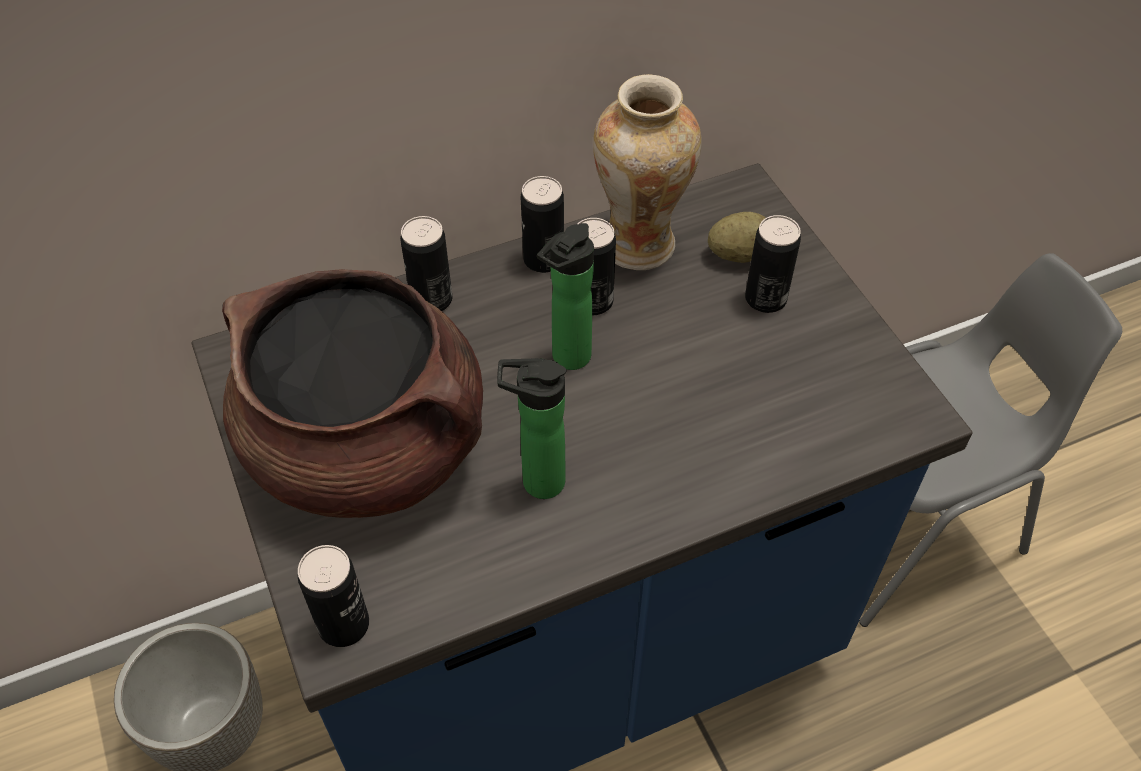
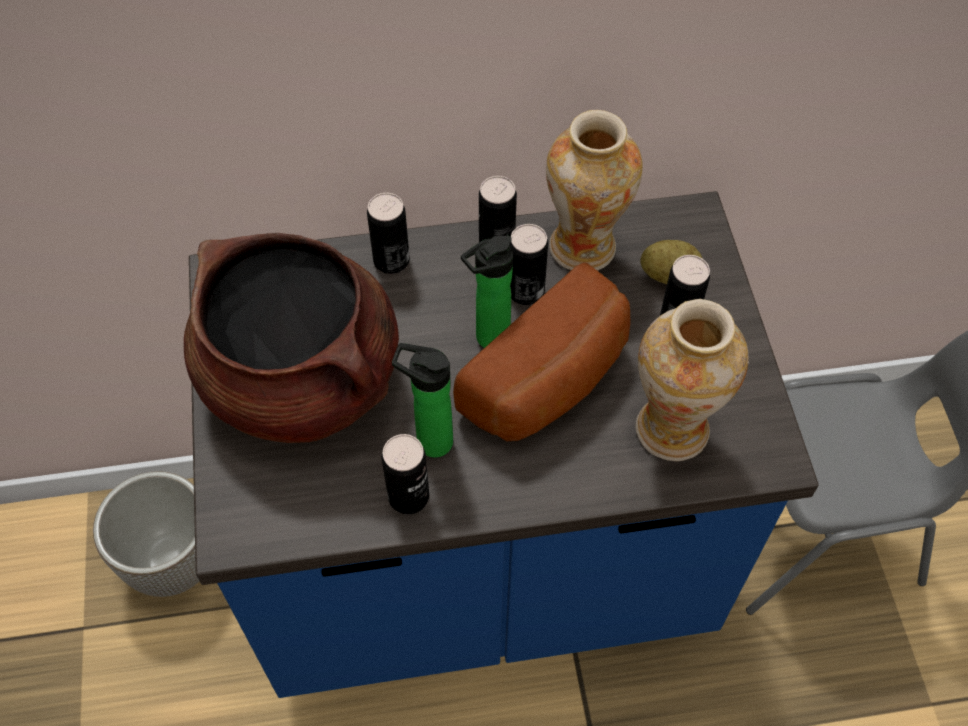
camera: 15 degrees right, 5 degrees up
(344, 624) = (242, 522): can -> can (408, 496)
(653, 388) = (552, 382): none -> bread
(799, 408) = (672, 428): none -> vase

